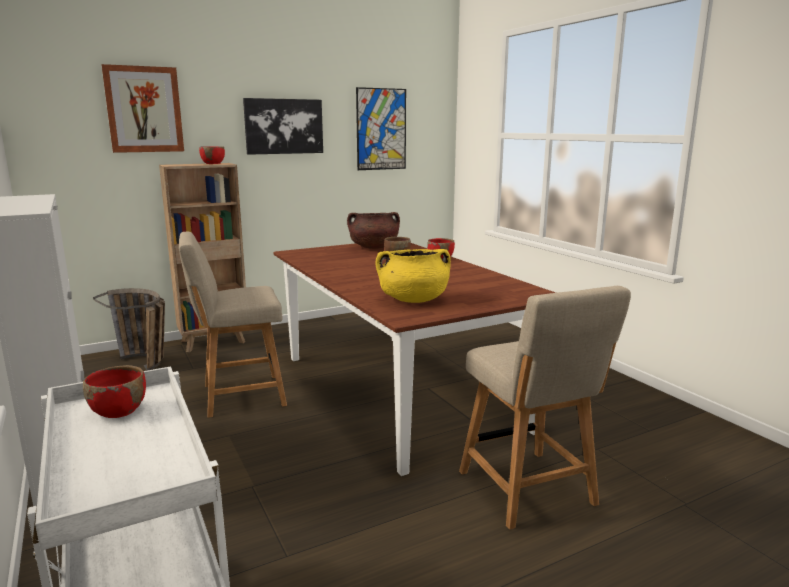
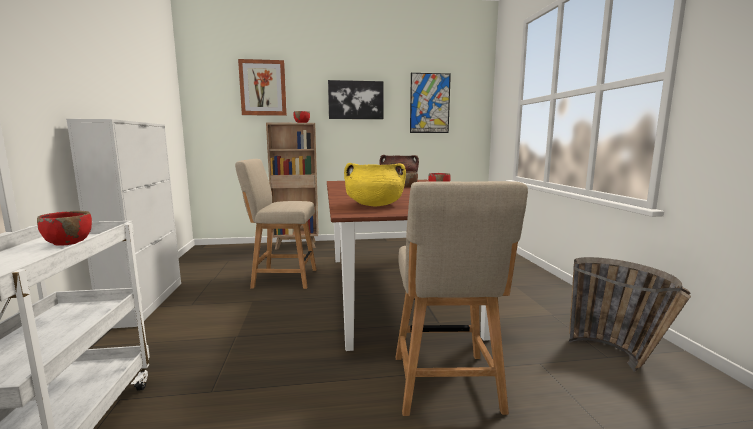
camera: 20 degrees right, 5 degrees down
(147, 365) = (245, 254): basket -> basket (620, 359)

